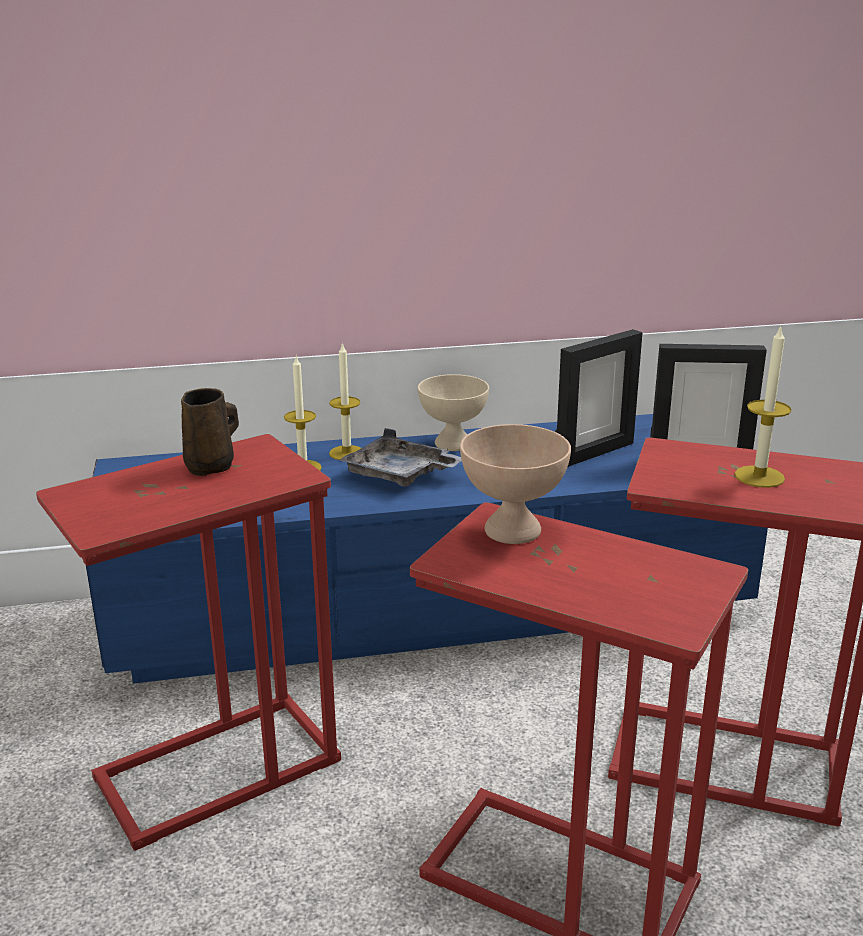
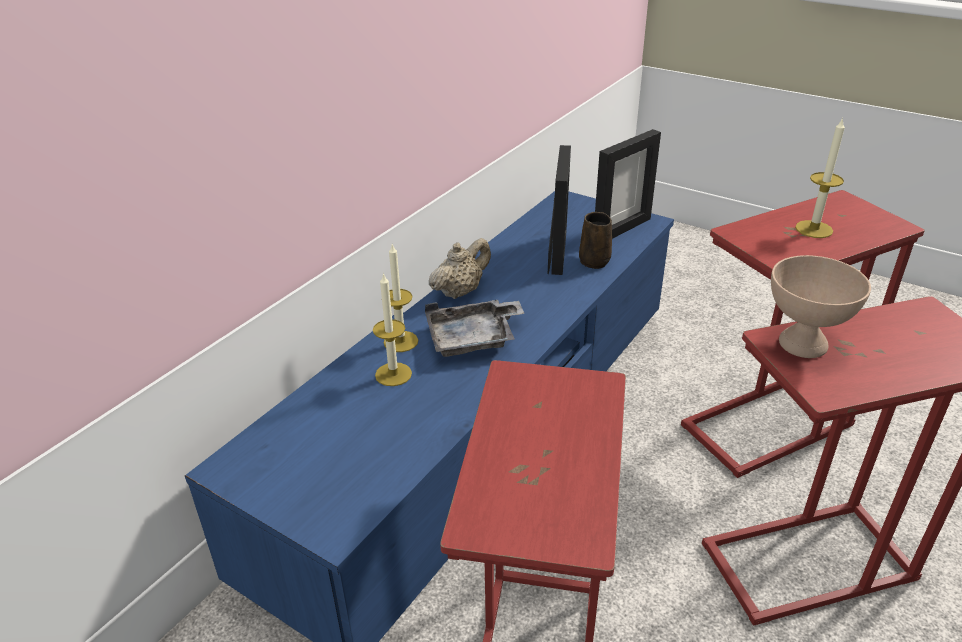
camera: 45 degrees left, 10 degrees up
(212, 466) = (524, 417): brown mug -> brown mug (594, 260)
(454, 443) = (460, 291): beige bowl -> beige teapot

